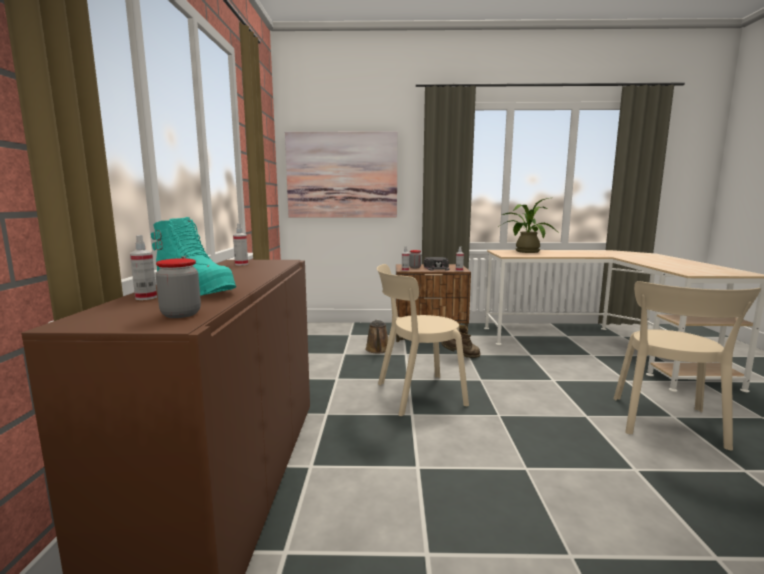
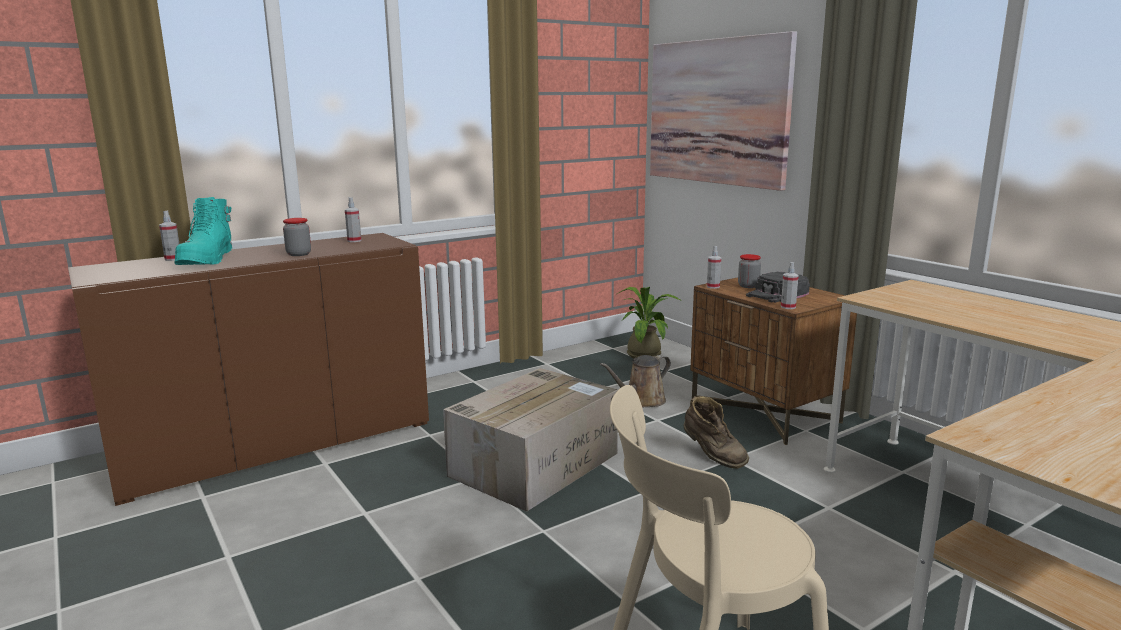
camera: 55 degrees right, 5 degrees up
(181, 314) = (121, 275): jar -> jar (299, 254)
(416, 394) = (535, 463): beige chair -> cardboard box
(525, 251) = (963, 299): potted plant -> potted plant (645, 354)

